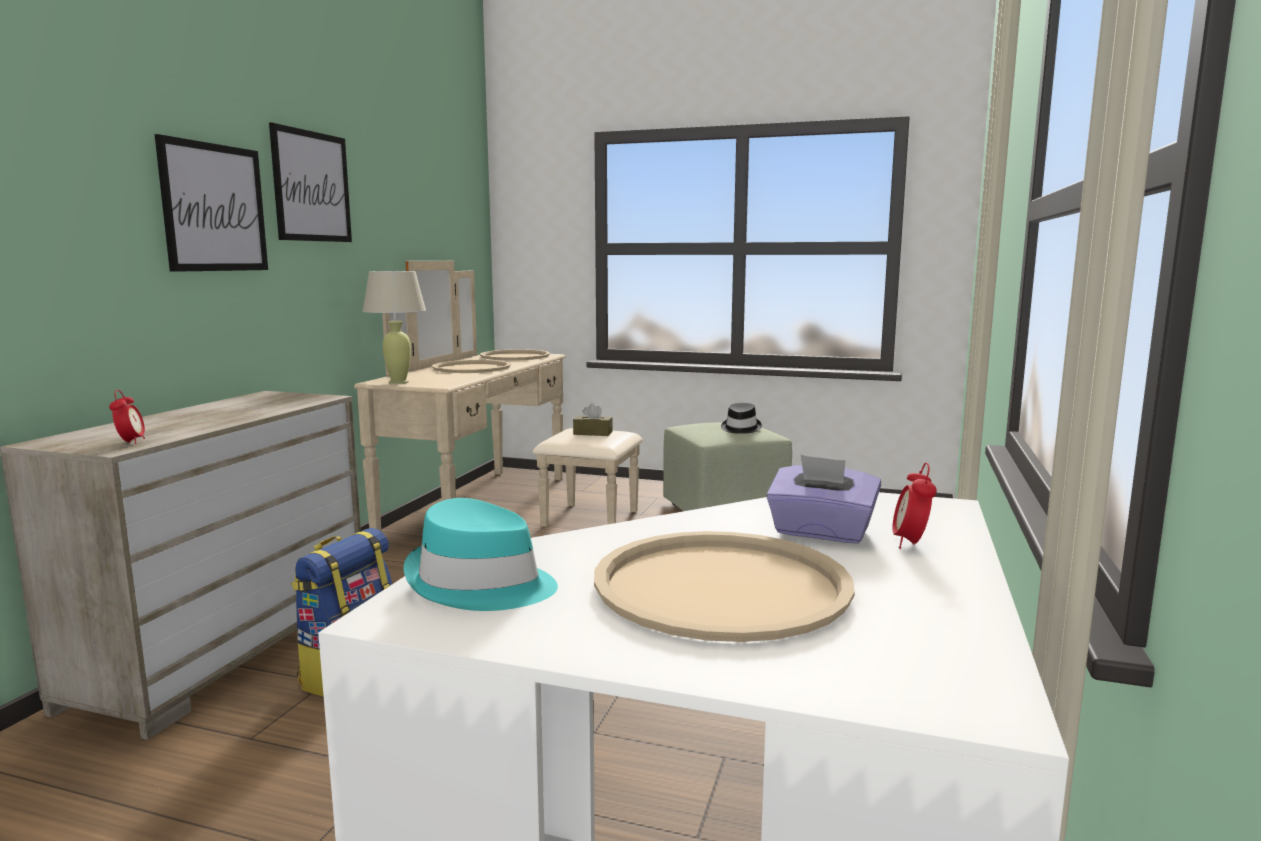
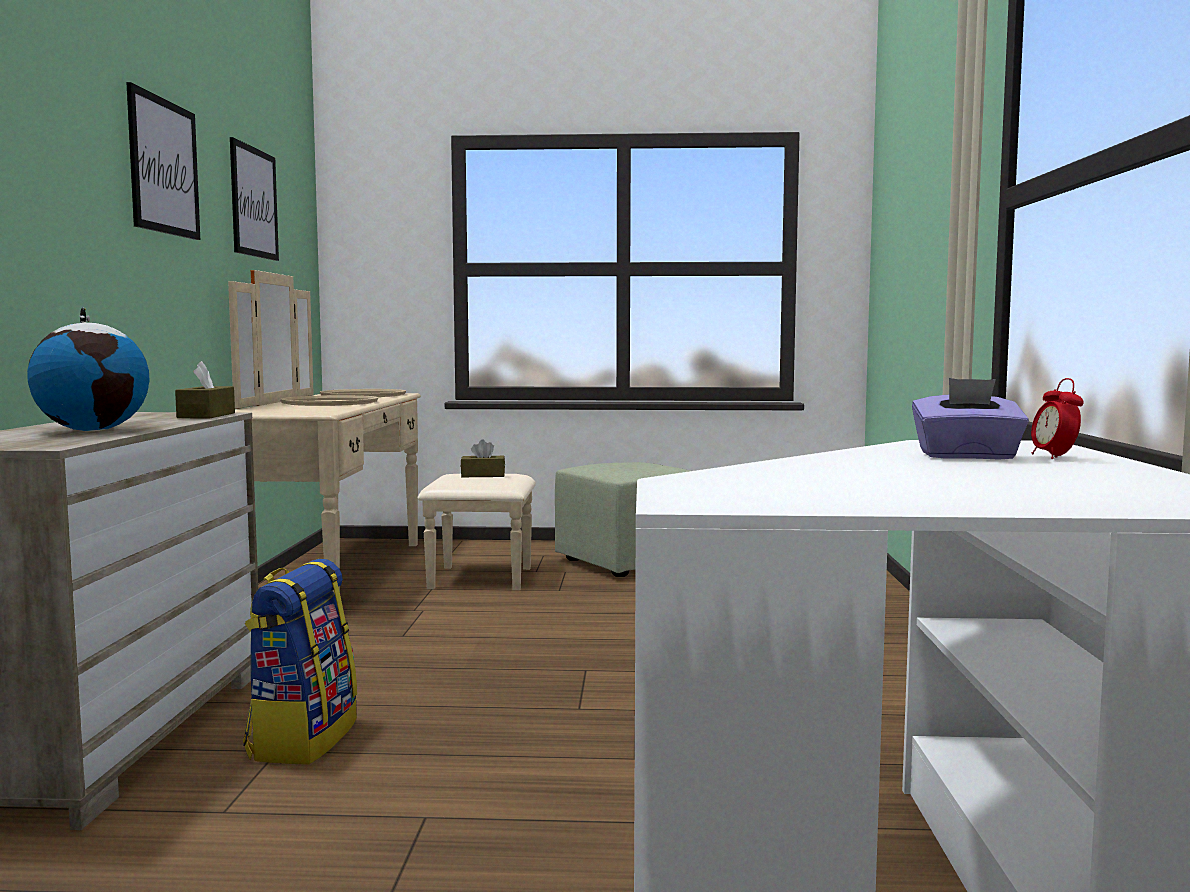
camera: 15 degrees left, 5 degrees down
(131, 442) = (55, 442): alarm clock -> none
(188, 423) = (93, 430): none -> globe
(214, 208) = (76, 176): picture -> picture (254, 202)
(308, 401) = (206, 415): none -> brown tissue box
(398, 382) = (261, 412): beige table lamp -> none
(480, 584) = (727, 488): turquoise hat -> none
(721, 585) = (947, 479): beige tray -> none
(740, 428) = (645, 465): black hat -> none

